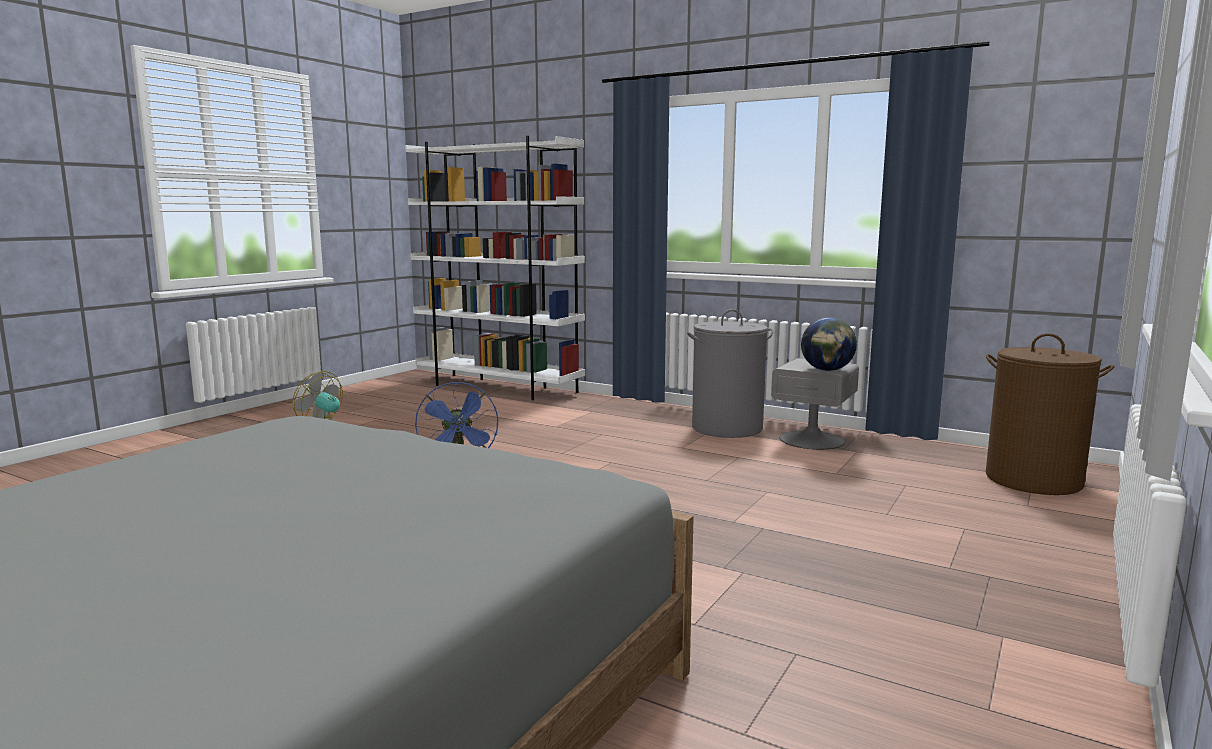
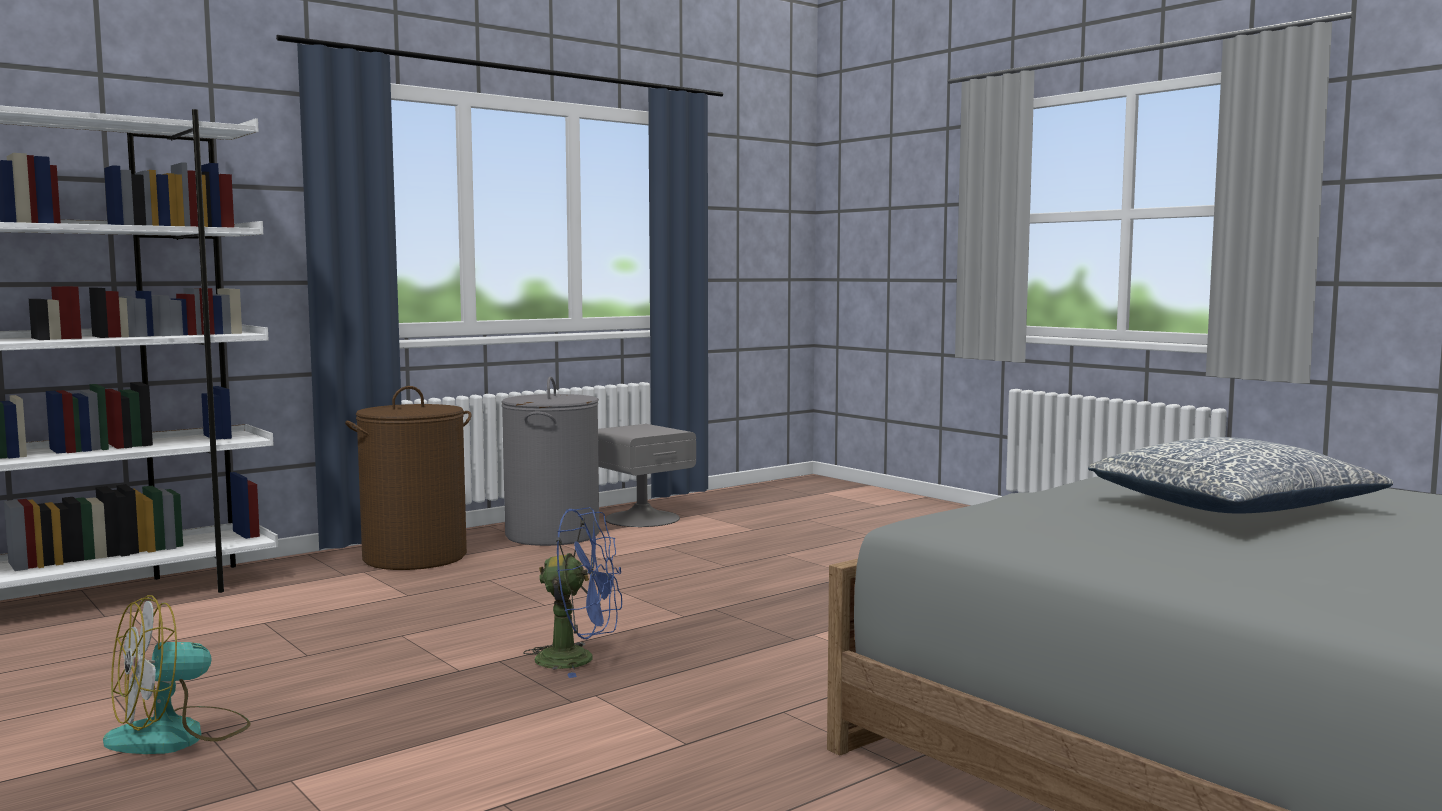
camera: 70 degrees left, 5 degrees down
(324, 487) = (1232, 509): none -> pillow
(827, 370) = (668, 430): globe -> none
(1033, 480) = (826, 493): brown laundry basket -> brown laundry basket (415, 557)

